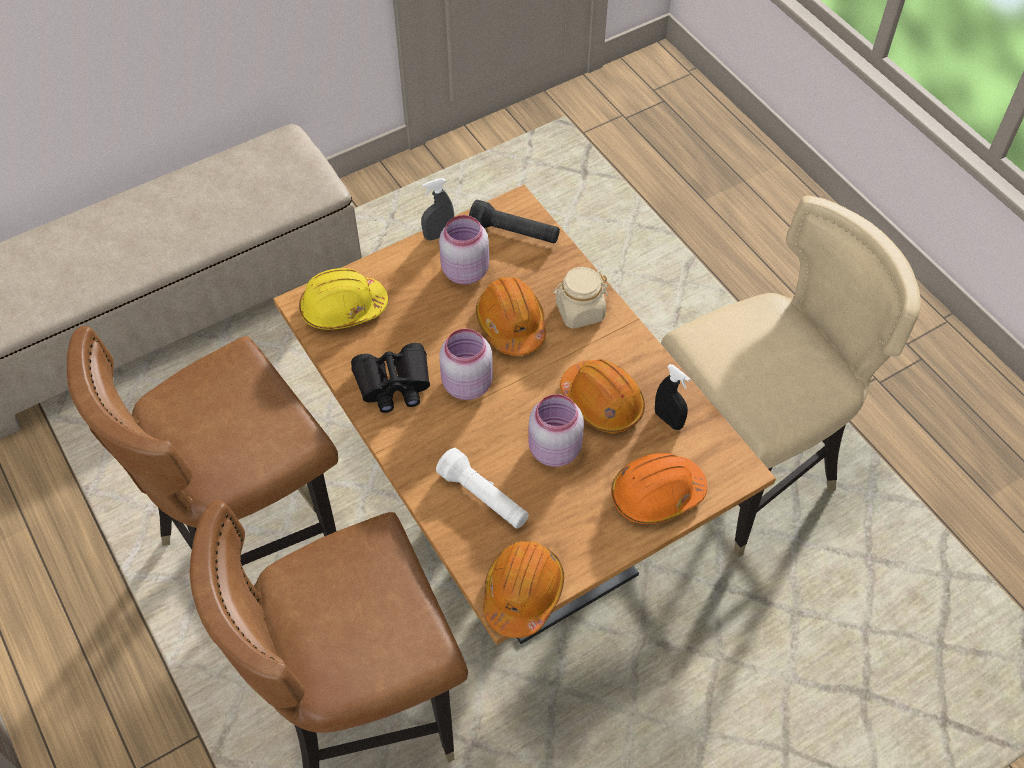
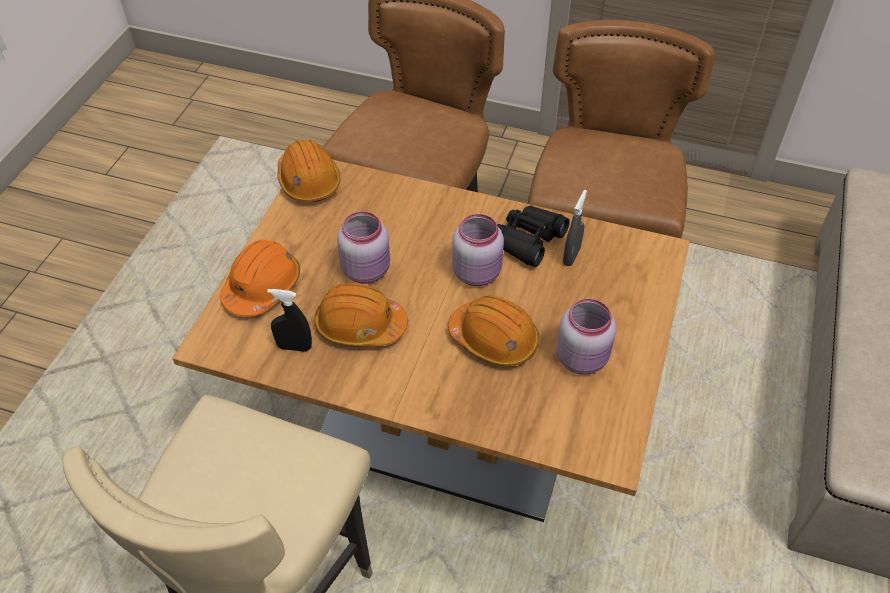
camera: 140 degrees right, 5 degrees down
(343, 308) = (632, 265): yellow hard hat -> none
(439, 235) = (642, 376): grey spray bottle -> grey spray bottle (571, 256)
(484, 497) = (386, 213): white flashlight -> none
(514, 233) = (583, 426): black flashlight -> none
(579, 311) = (449, 389): beige jar -> none

